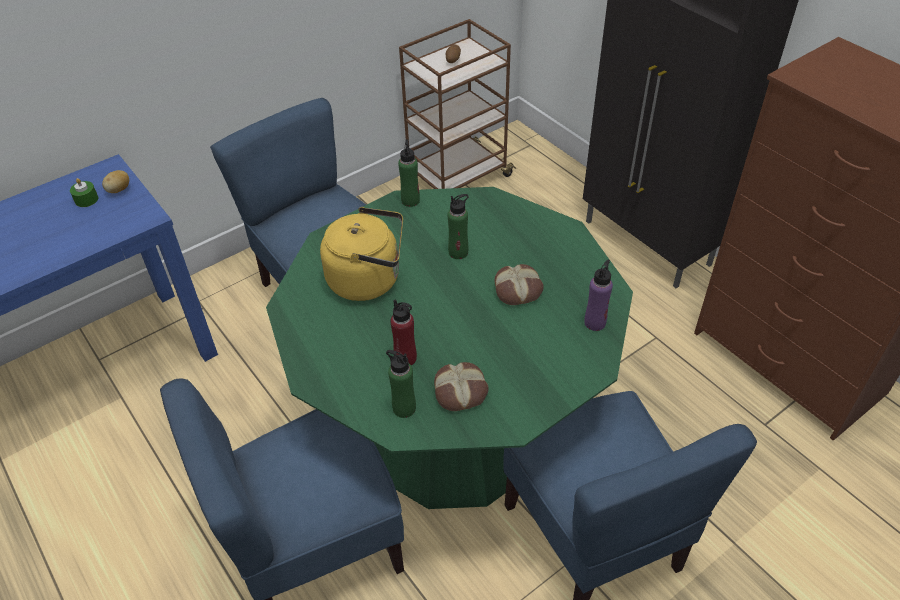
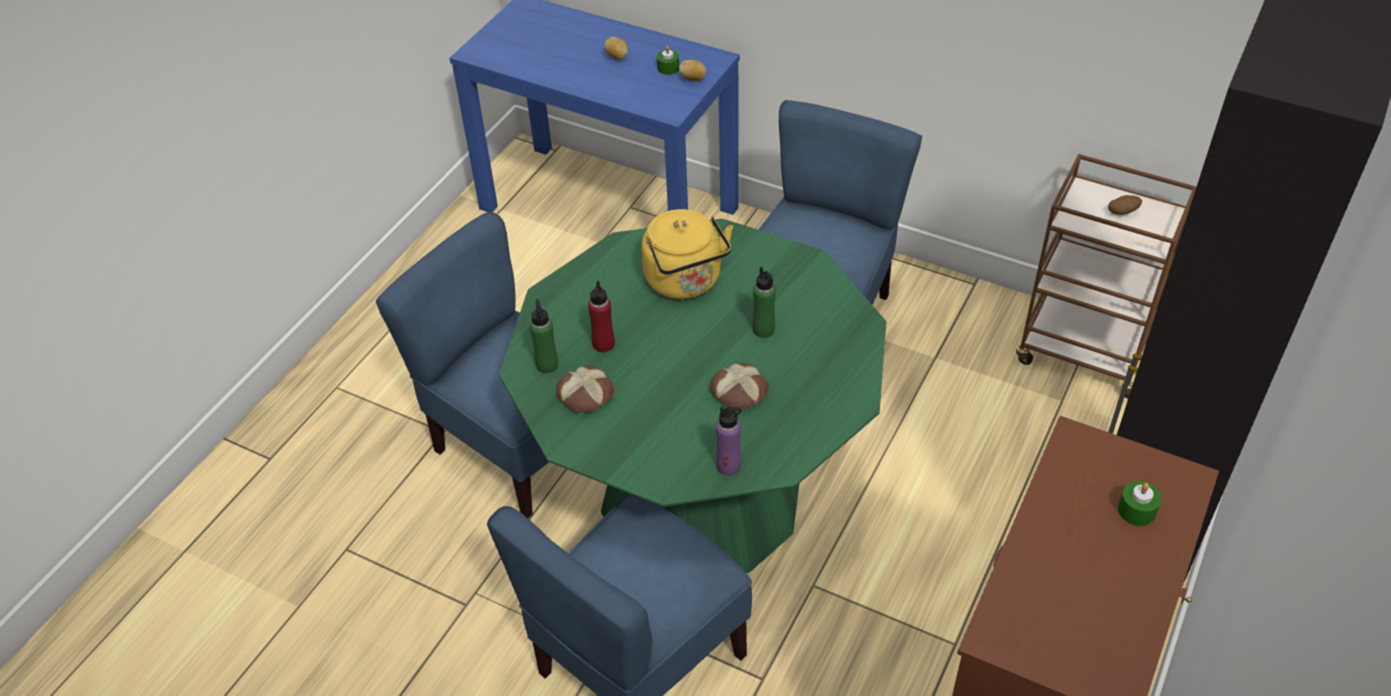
camera: 65 degrees right, 0 degrees up
(32, 226) = (617, 57): none -> potato
(410, 200) = (816, 267): green bottle -> none
(866, 74) = (1136, 510): none -> green candle

